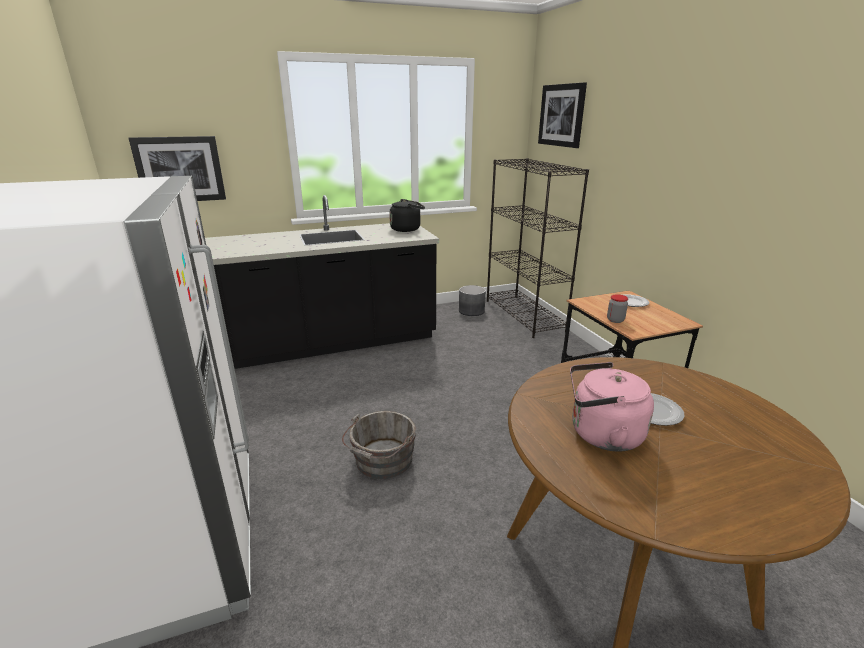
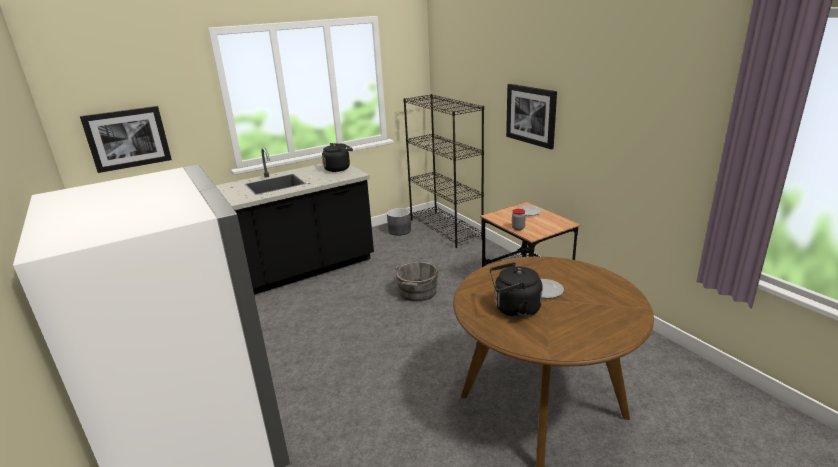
camera: 10 degrees left, 0 degrees up
(382, 461) = (356, 363): grey bucket -> grey bucket (417, 293)
(562, 115) = (456, 60): picture -> picture (531, 115)
(601, 434) = (514, 309): pink kettle -> black kettle

